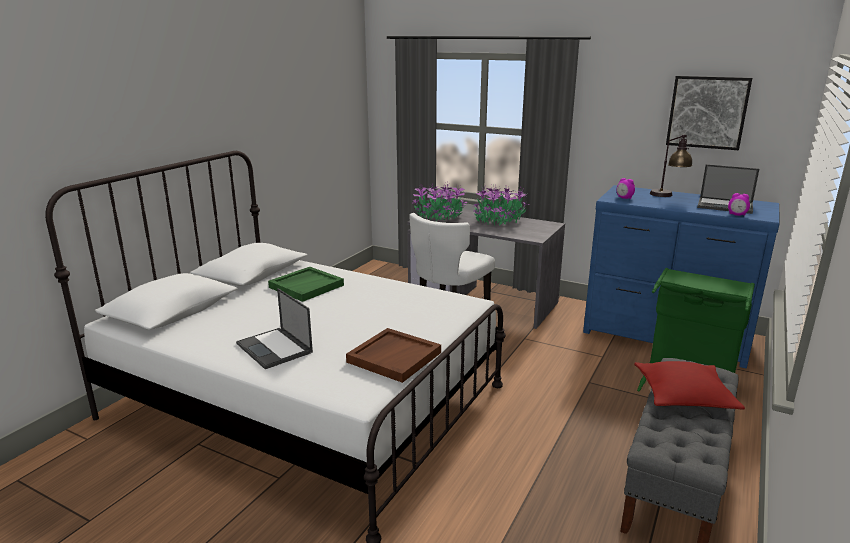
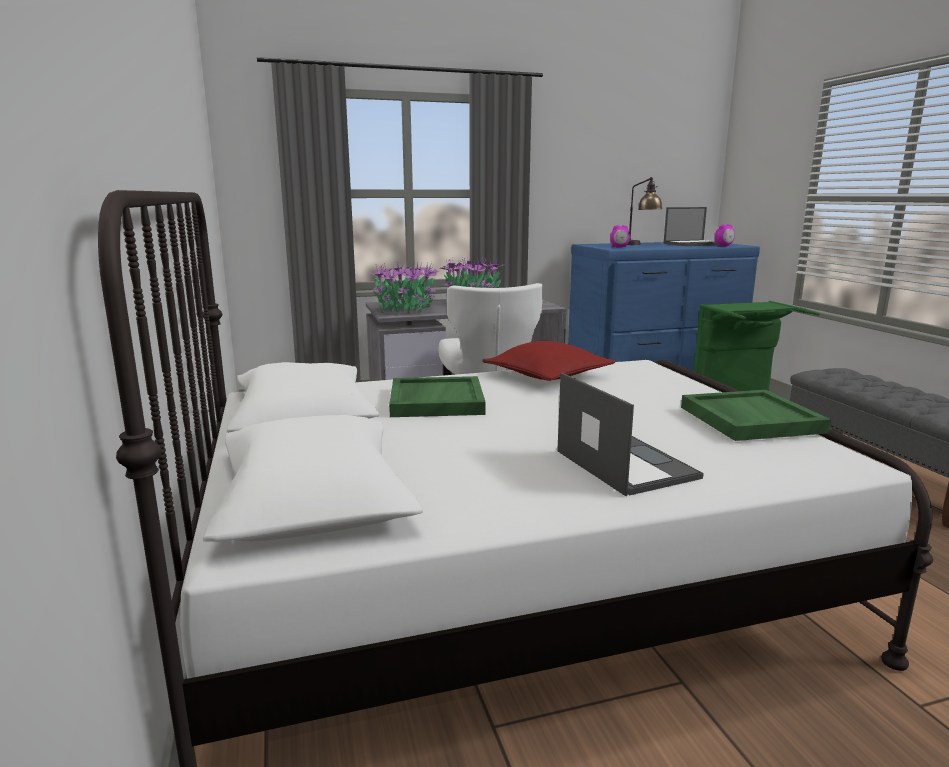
camera: 45 degrees left, 5 degrees down
(275, 348) = (624, 464): laptop -> laptop turned 120 degrees counterclockwise
(394, 357) = (749, 419): brown tray -> green tray
(684, 395) = (876, 389): red pillow -> red pillow (548, 376)
(707, 112) = (646, 159): picture -> none

